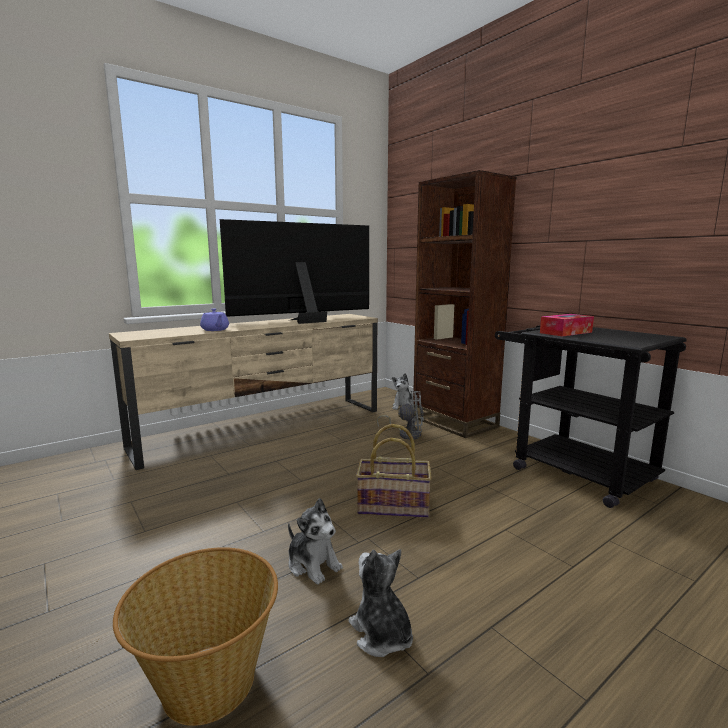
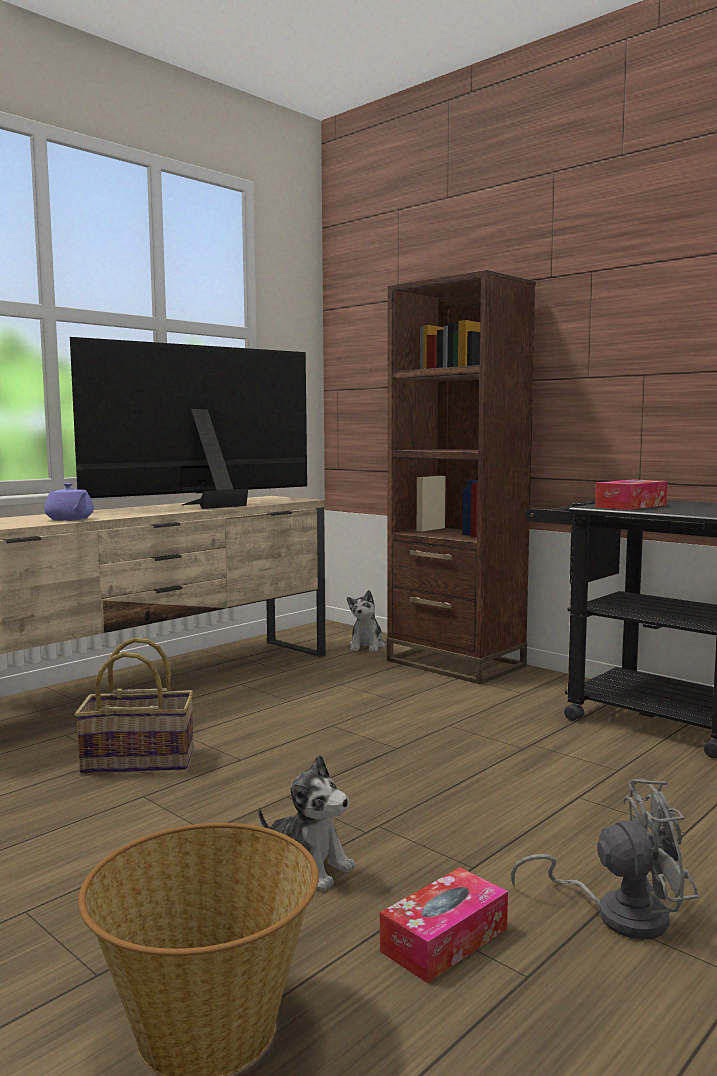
camera: 10 degrees left, 5 degrees down
(381, 634) = (444, 940): plush toy -> tissue box
(393, 505) = (402, 781): basket -> basket (139, 760)
(406, 434) = (386, 684): grey fan -> grey fan (618, 913)

